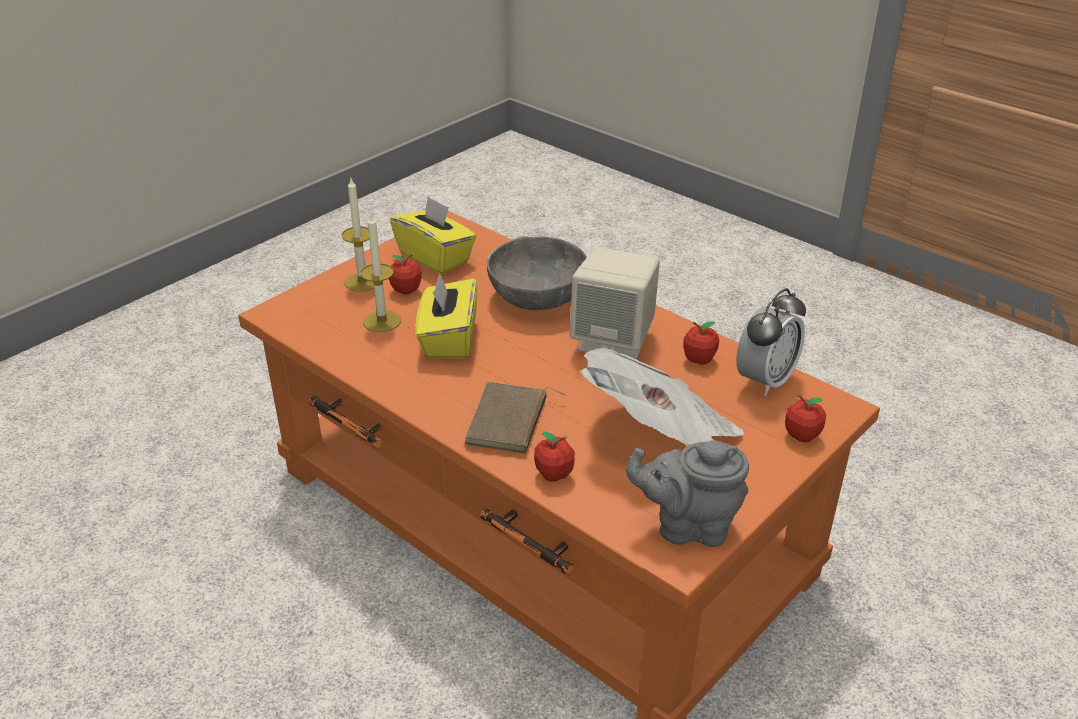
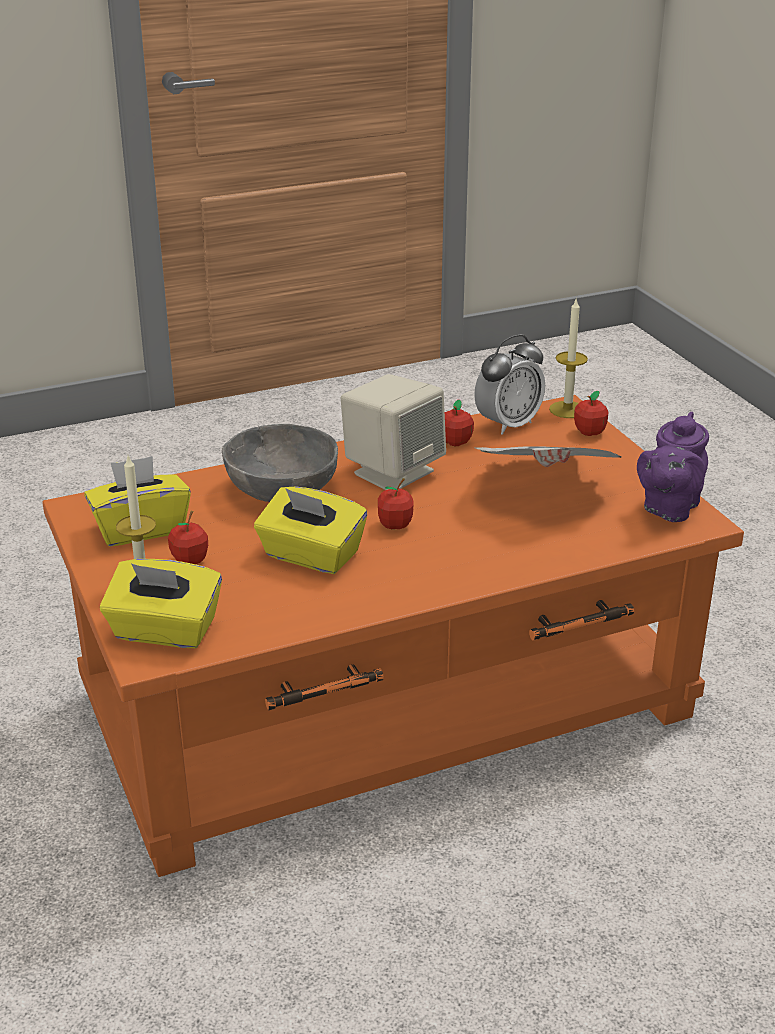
camera: 65 degrees left, 5 degrees down
(309, 309) = (164, 631): none -> yellow tissue box
(382, 321) = (238, 588): candle -> candle (567, 410)
(510, 422) = (478, 554): brown book -> none
(554, 474) = (567, 550): apple -> apple (395, 525)
(688, 526) = (668, 508): grey teapot -> purple teapot
(765, 380) = (508, 424): alarm clock -> alarm clock turned 75 degrees clockwise

